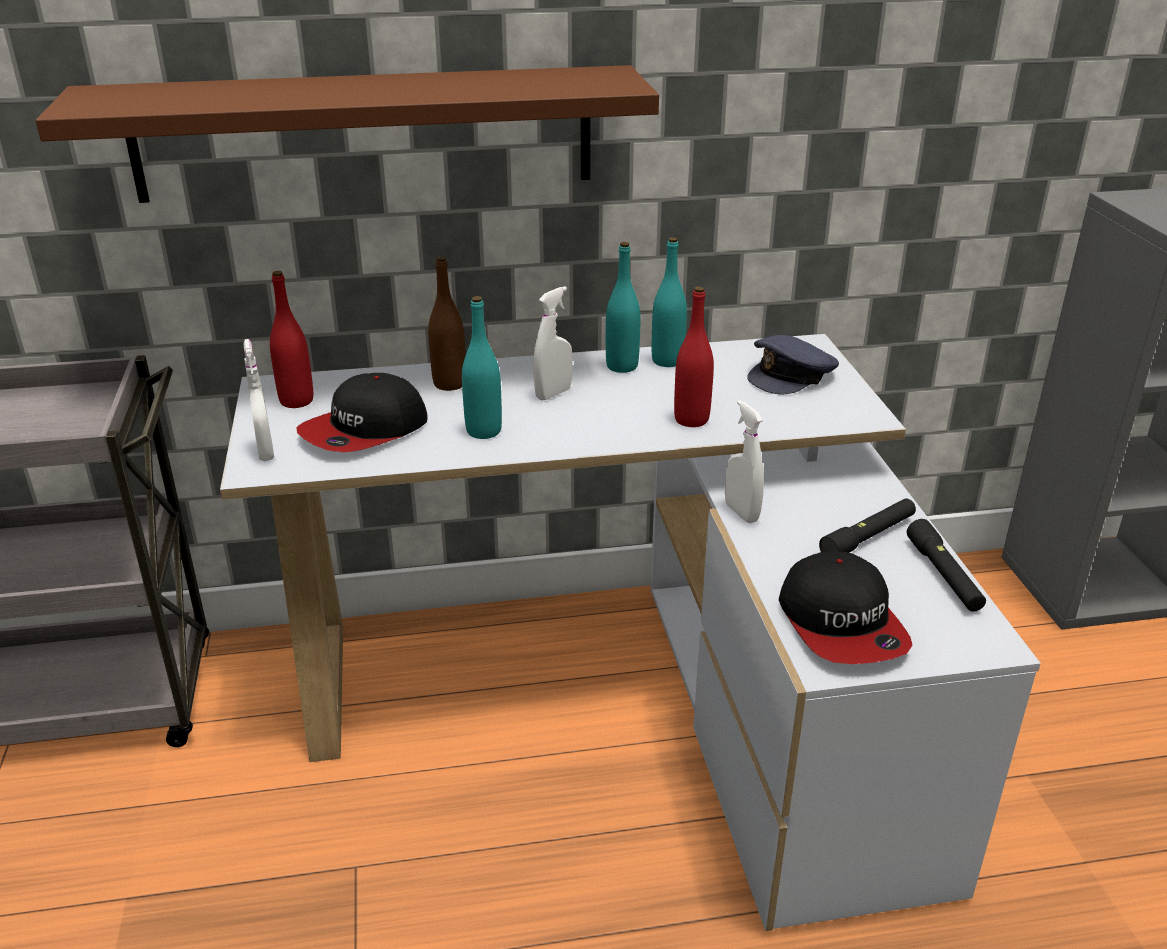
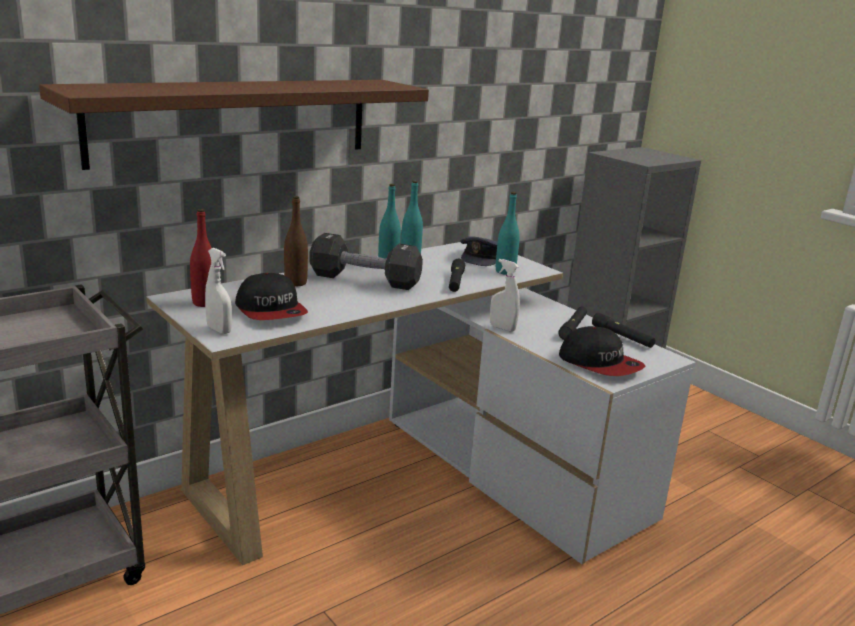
camera: 30 degrees left, 10 degrees down
(365, 430) = (271, 311): cap -> cap turned 45 degrees counterclockwise
(483, 431) = (346, 301): turquoise bottle -> turquoise bottle (505, 271)
(553, 394) = (365, 280): white spray bottle -> black dumbbell
(691, 419) = (455, 282): red bottle -> black flashlight

